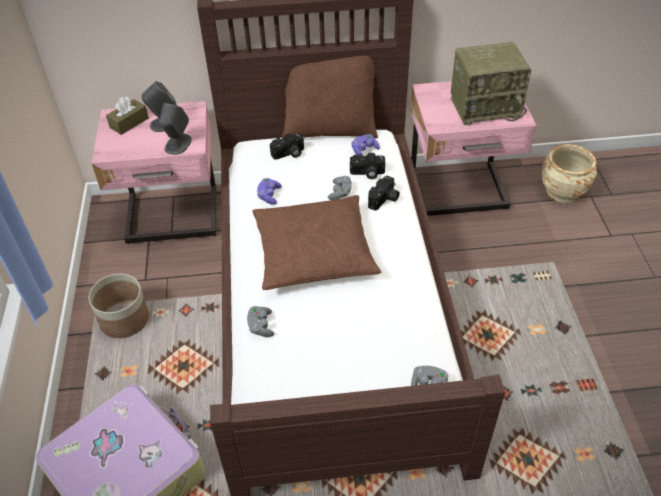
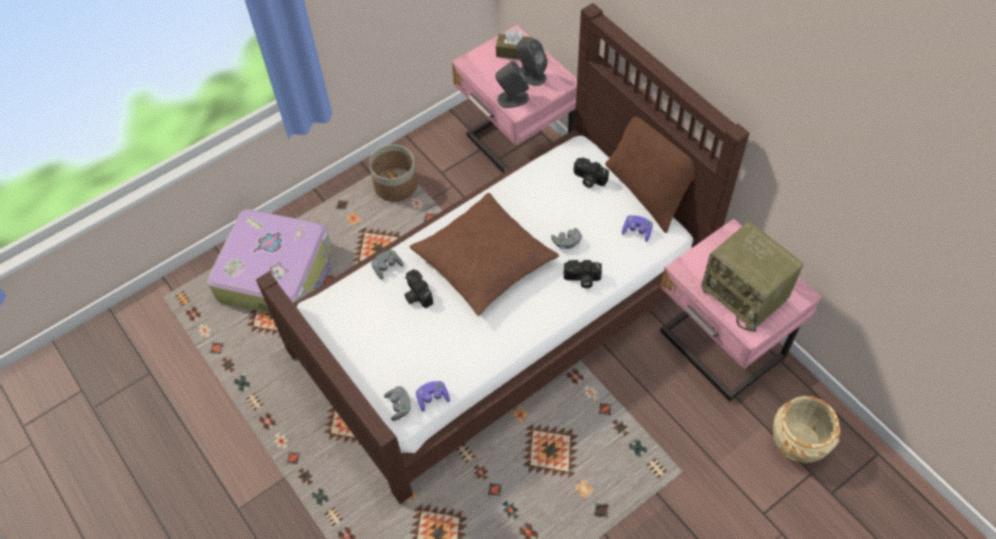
camera: 60 degrees right, 10 degrees up
(269, 196) = (526, 194): purple game controller -> purple game controller (432, 398)
(367, 173) = (607, 249): camera -> camera (416, 294)

